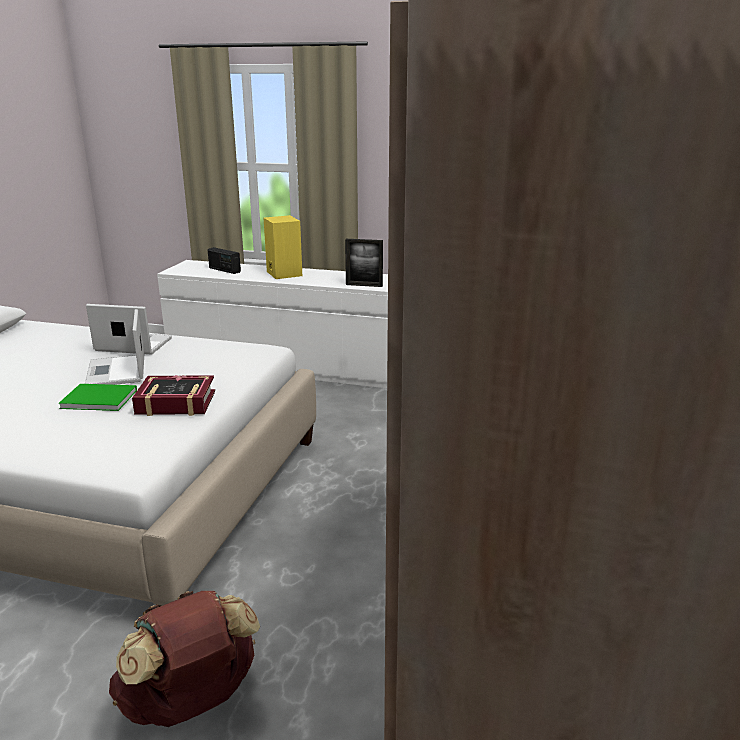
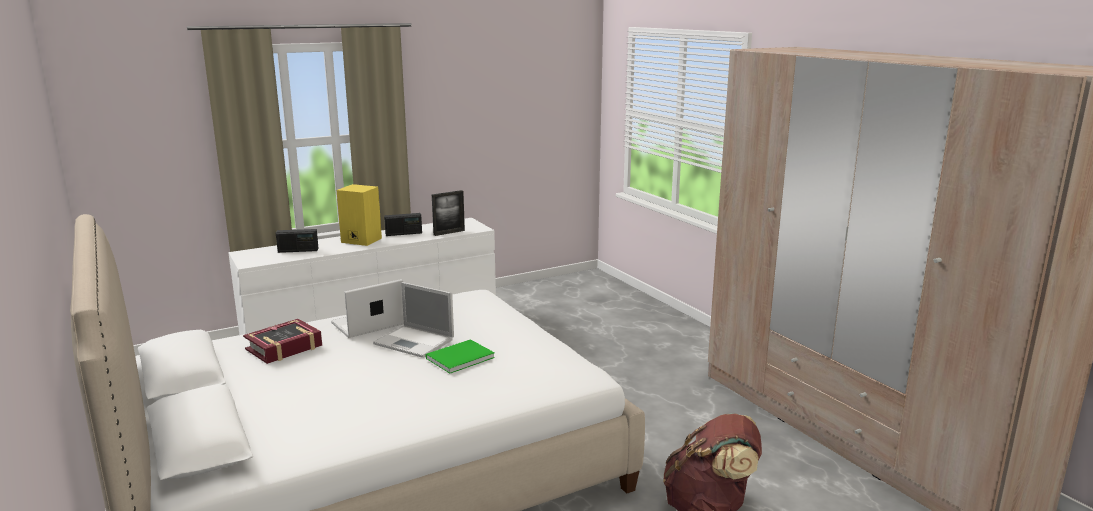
camera: 45 degrees left, 5 degrees down
(176, 403) = (516, 340): book -> book (284, 348)
(328, 276) = (403, 233): none -> radio

